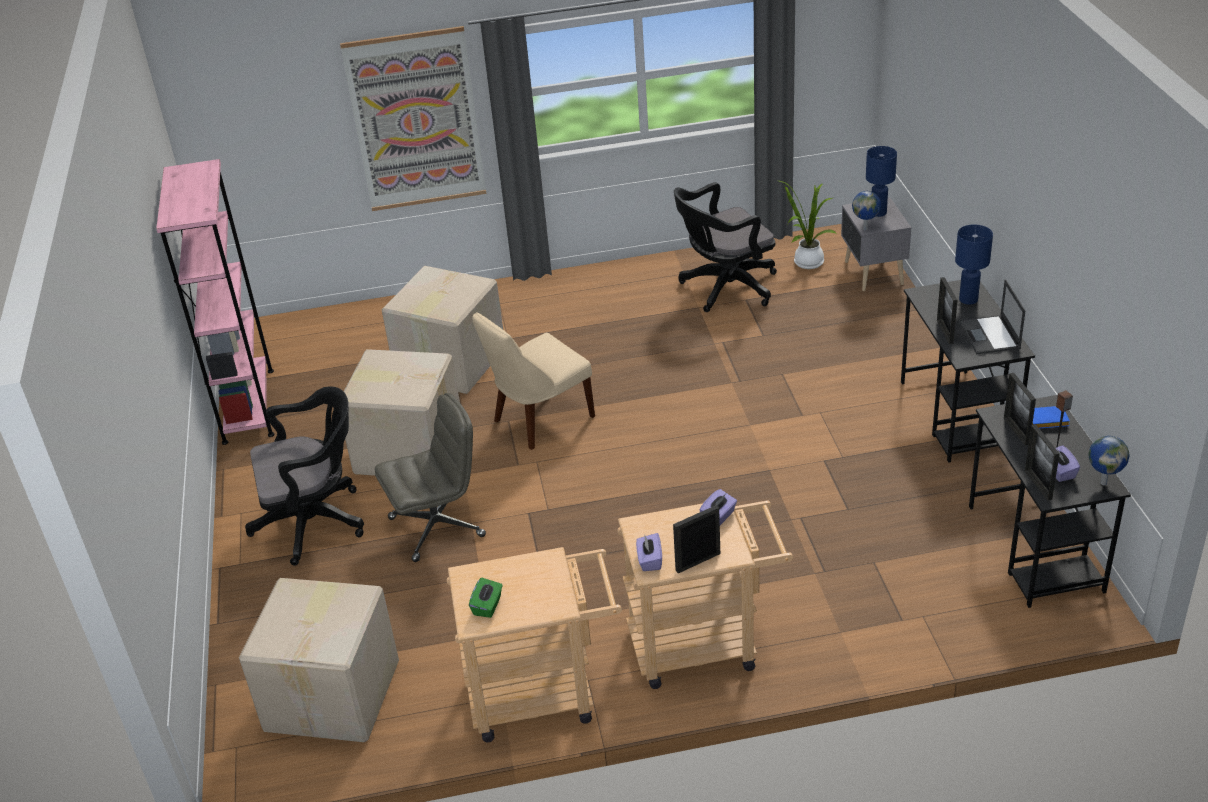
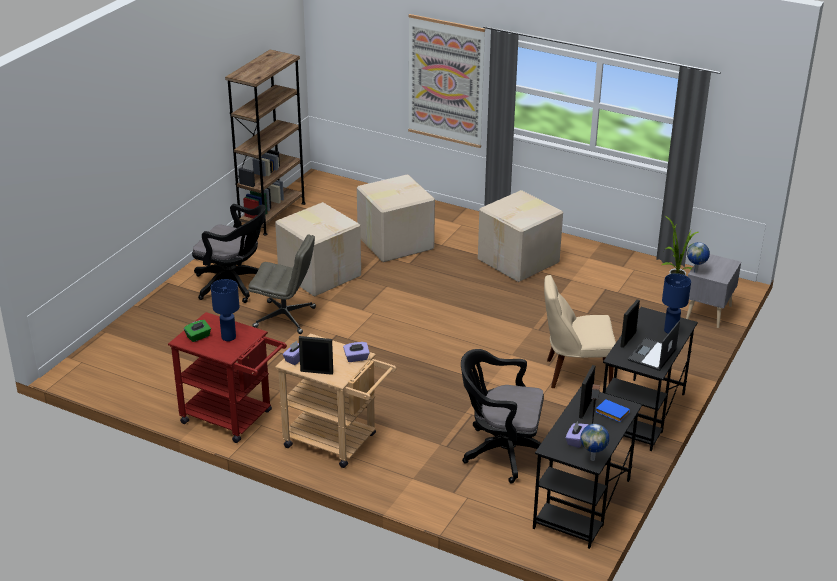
camera: 35 degrees right, 5 degrees down
(248, 406) = (272, 215): pink bookcase -> brown bookcase
(334, 694) = (146, 365): cardboard box -> cardboard box (519, 261)
(539, 420) = (402, 294): beige chair -> beige chair (575, 373)
(543, 694) = (233, 419): beige cart -> red cart
(724, 288) = (601, 277): black office chair -> black office chair (501, 452)
(878, 213) = (718, 266): blue table lamp -> blue table lamp (228, 337)
(1038, 485) = (553, 439): picture frame -> none

